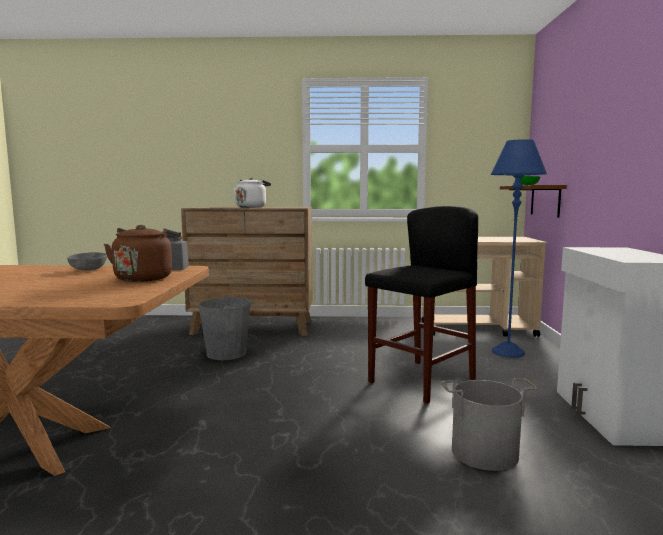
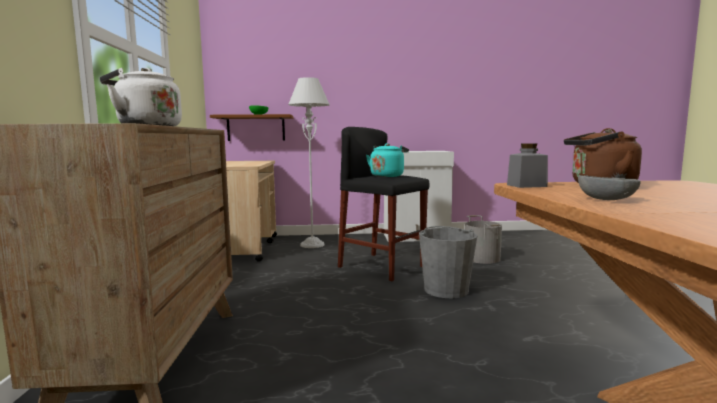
camera: 95 degrees left, 0 degrees up
(227, 353) = (308, 361): grey bucket -> grey bucket (446, 289)
(422, 269) = (387, 176): none -> turquoise kettle
(507, 352) = (312, 245): blue floor lamp -> grey floor lamp

